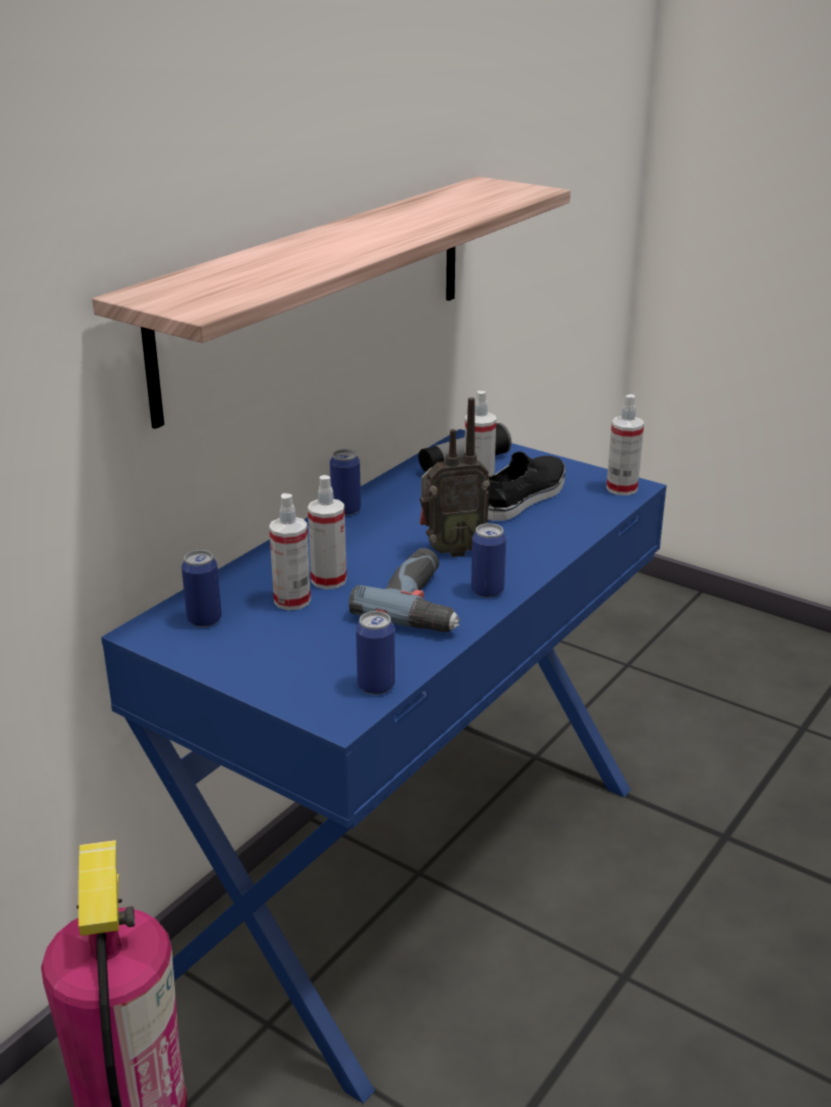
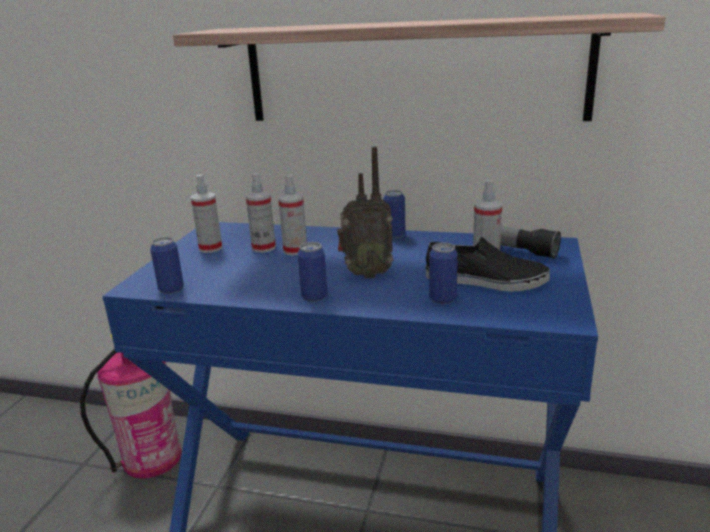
camera: 70 degrees right, 5 degrees down
(204, 620) = (230, 235): can -> can (442, 299)
(423, 603) = (282, 281): power drill -> none
(451, 550) = (366, 274): radio -> radio turned 60 degrees counterclockwise
(621, 488) = (555, 315): spray bottle -> spray bottle (210, 248)

